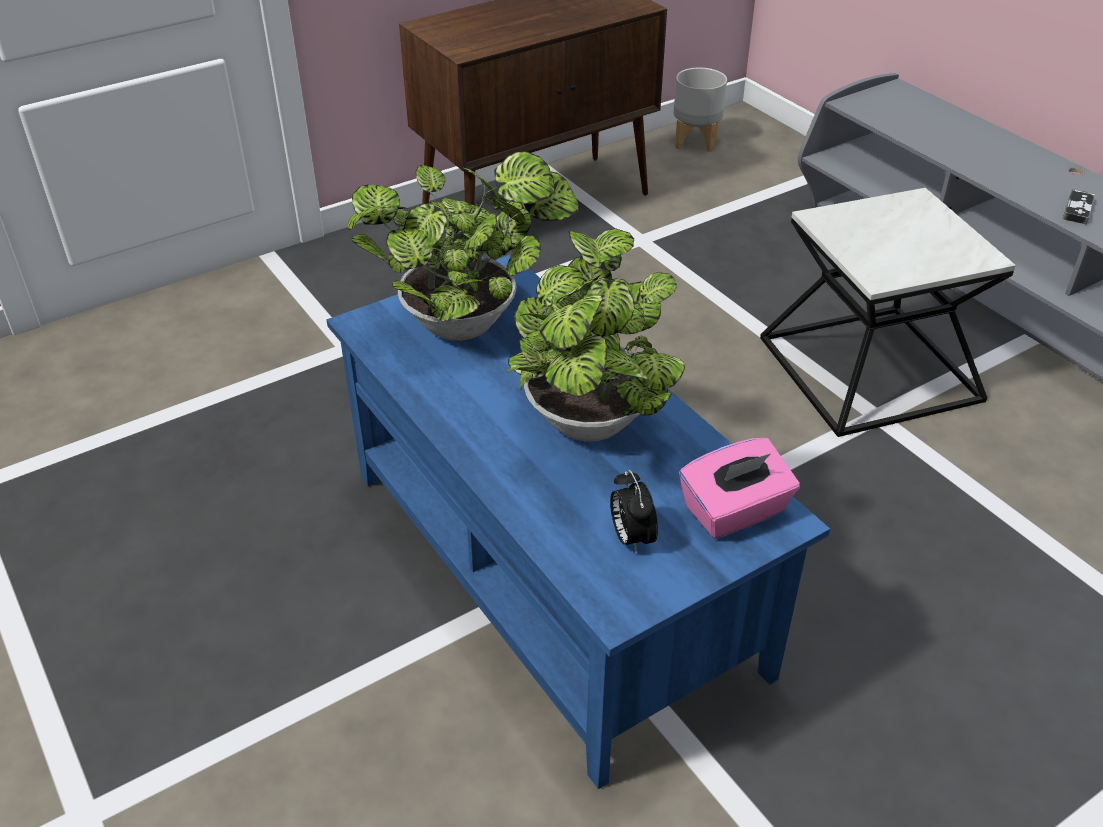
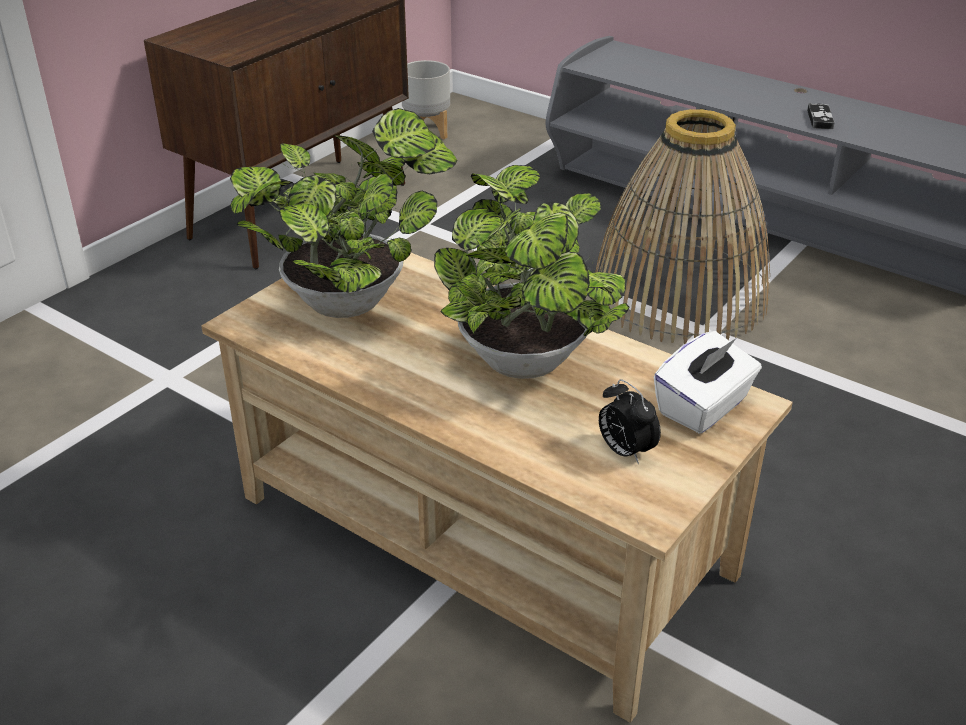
camera: 20 degrees left, 5 degrees down
(553, 570) = (484, 535): blue coffee table -> beige coffee table
(735, 512) = (704, 407): pink tissue box -> white tissue box
(868, 369) = (680, 295): side table -> basket

